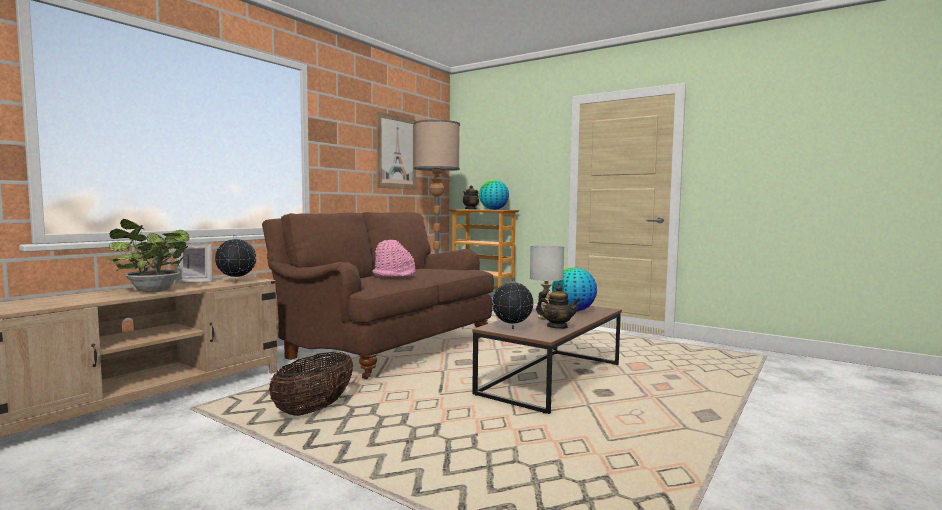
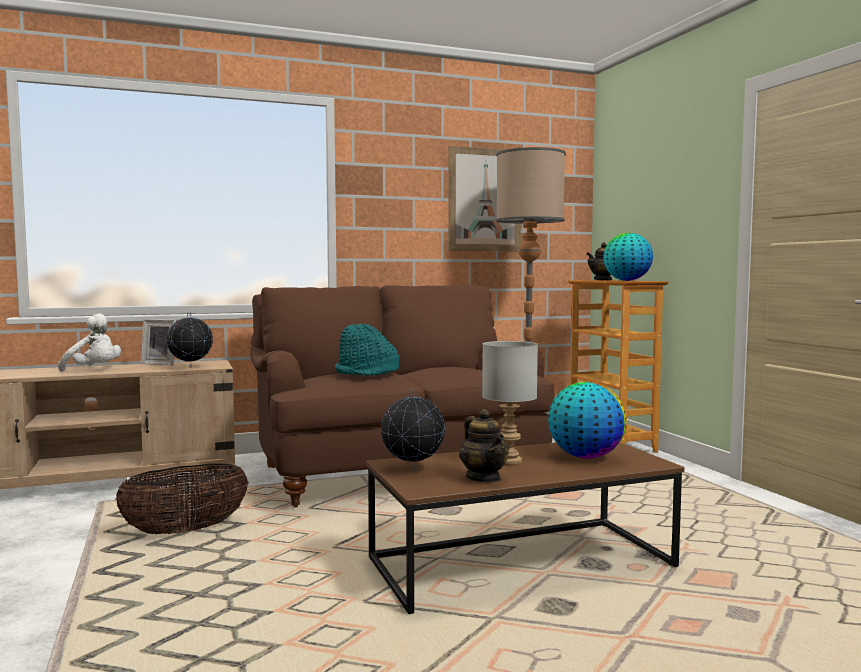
camera: 35 degrees right, 0 degrees up
(150, 290) = (94, 370): potted plant -> white plush toy
(394, 275) = (367, 373): pink hat -> turquoise hat

